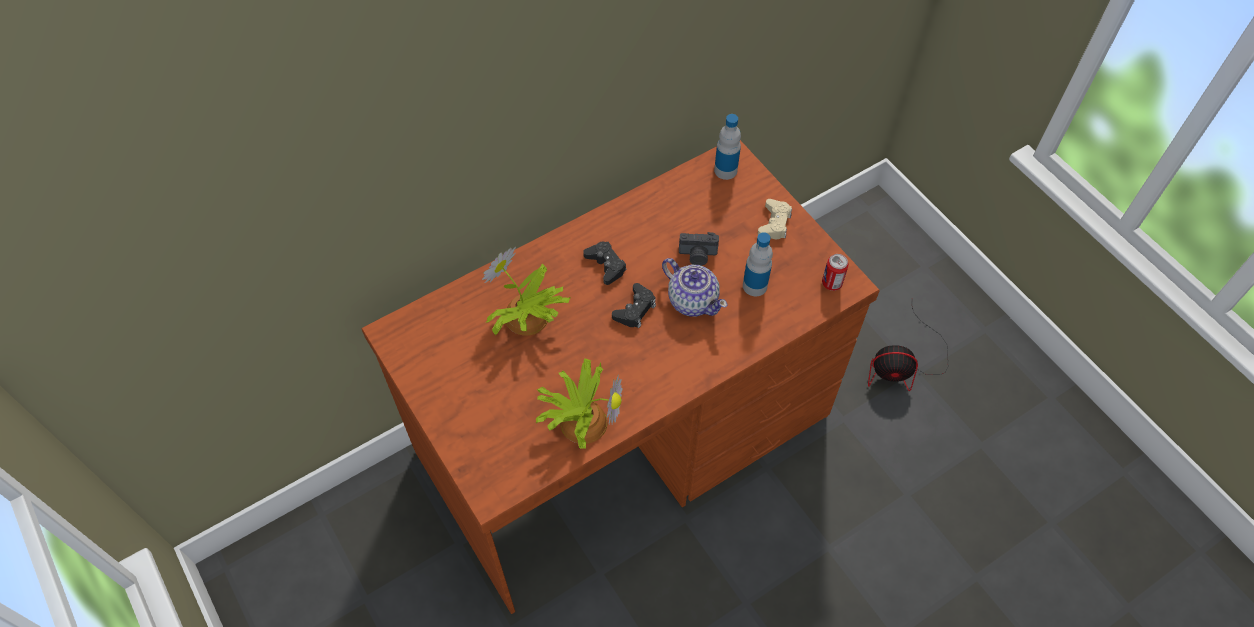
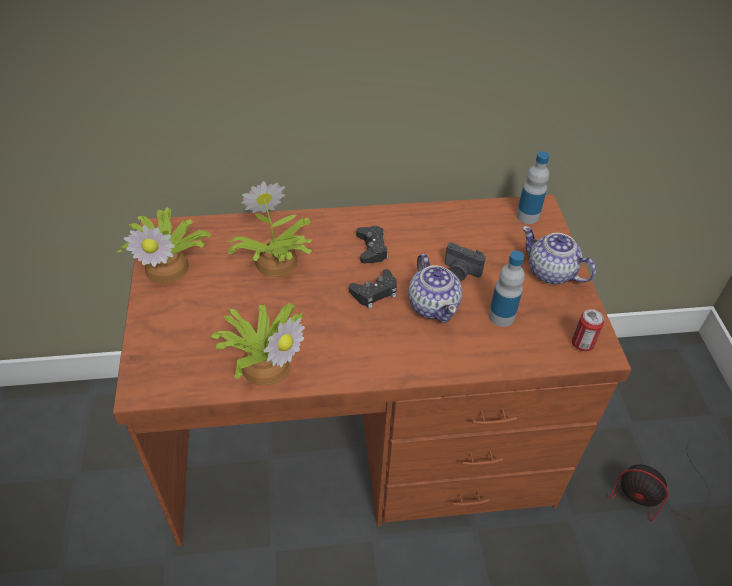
camera: 25 degrees right, 10 degrees down
(428, 365) = (169, 265): none -> potted plant
(774, 223) = (551, 273): beige game controller -> teapot

